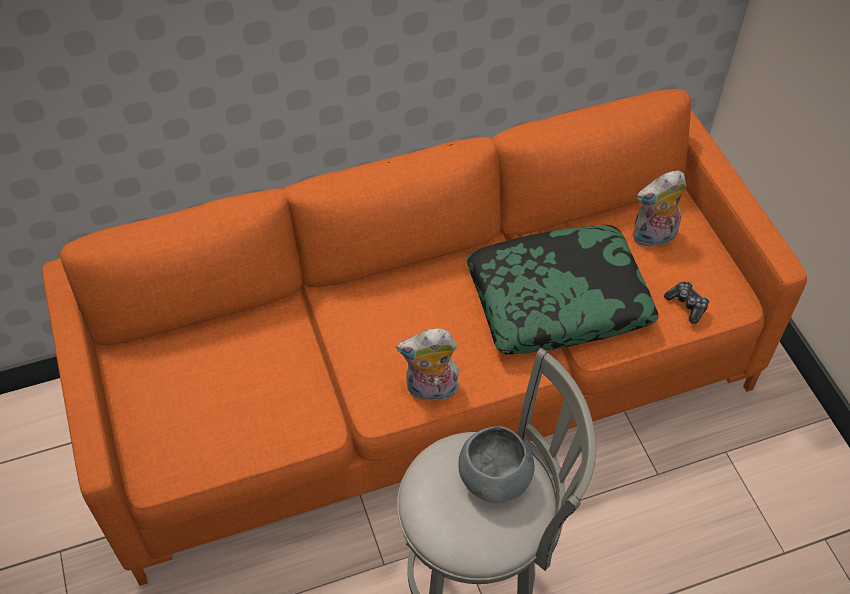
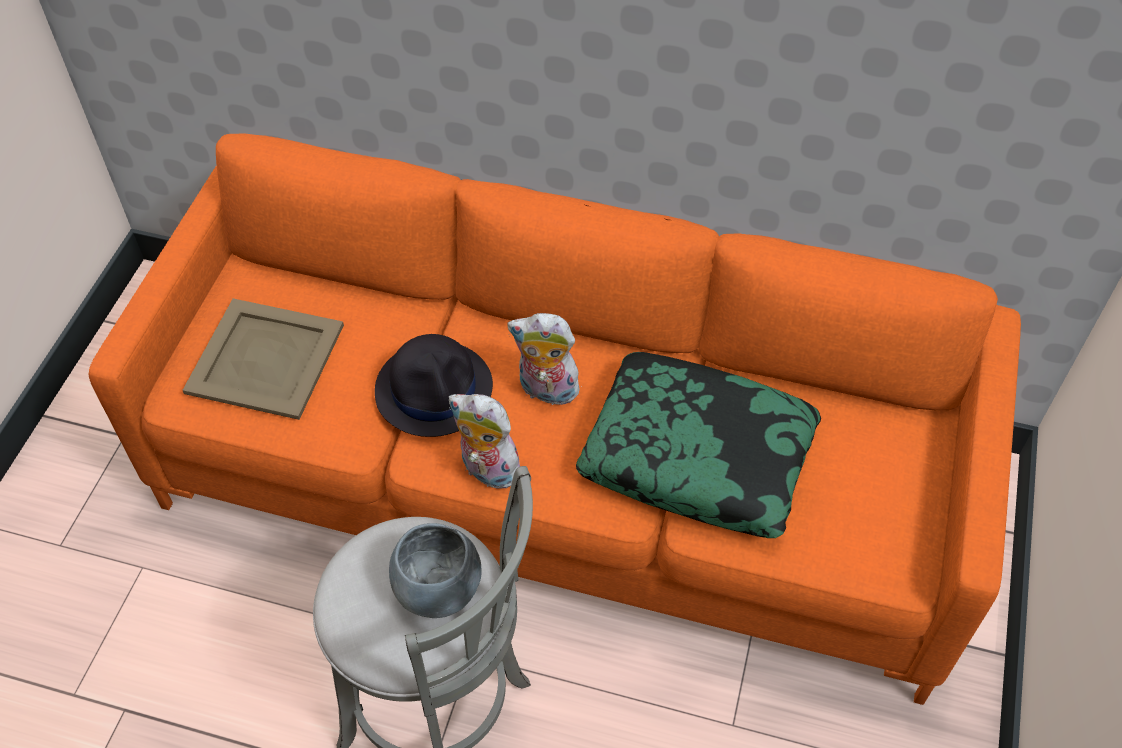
camera: 35 degrees right, 0 degrees up
(202, 407) = (266, 360): none -> beige tray
(347, 356) = (435, 389): none -> black hat
(653, 238) = (865, 449): plush toy -> plush toy (545, 391)
(687, 305) = (839, 544): game controller -> none

